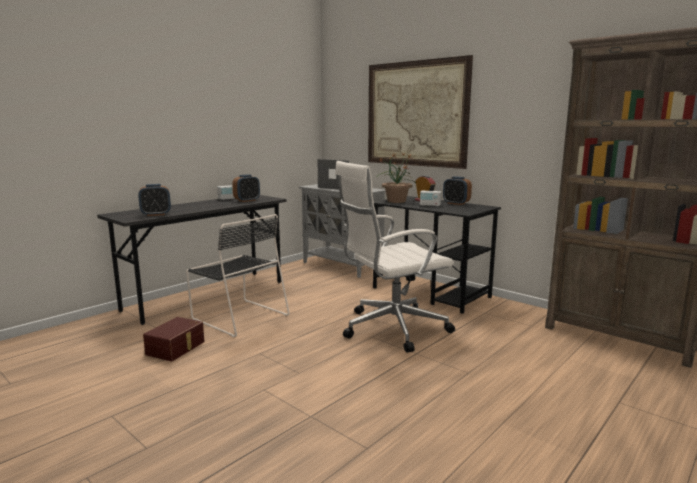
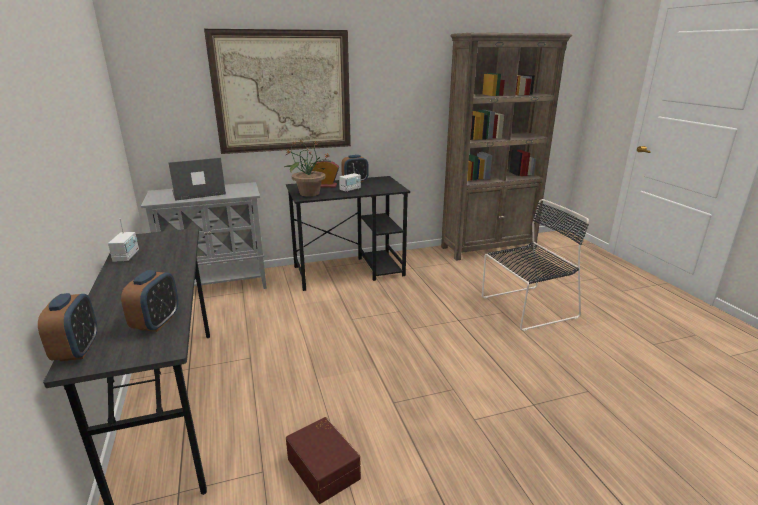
camera: 60 degrees left, 10 degrees up
(238, 316) = (278, 393): black chair -> black chair (526, 308)
(247, 200) = (165, 248): alarm clock -> alarm clock (77, 350)
(391, 328) = (403, 314): white office chair -> none

